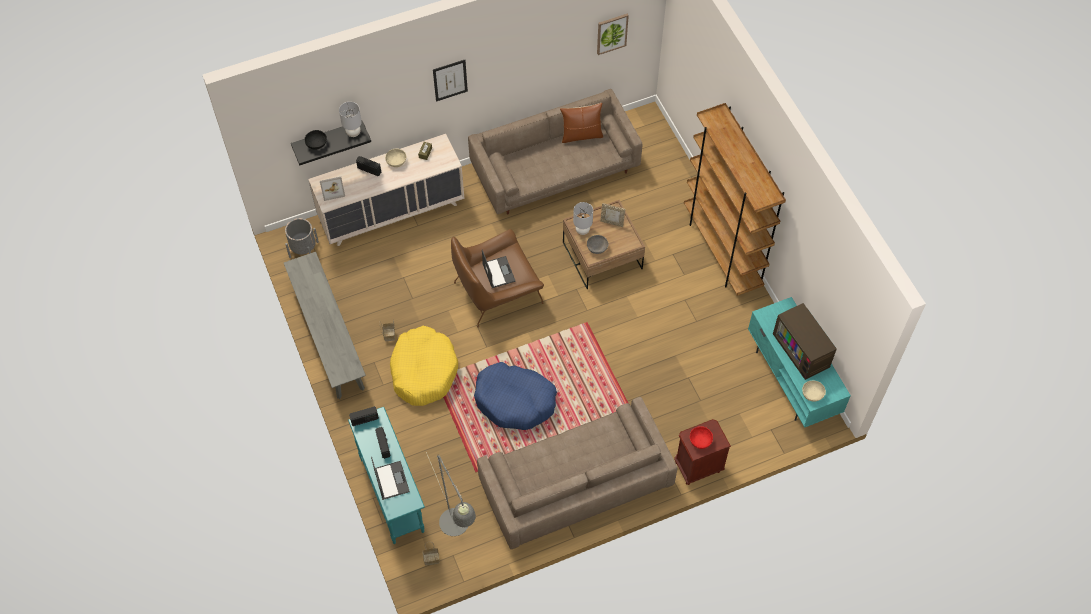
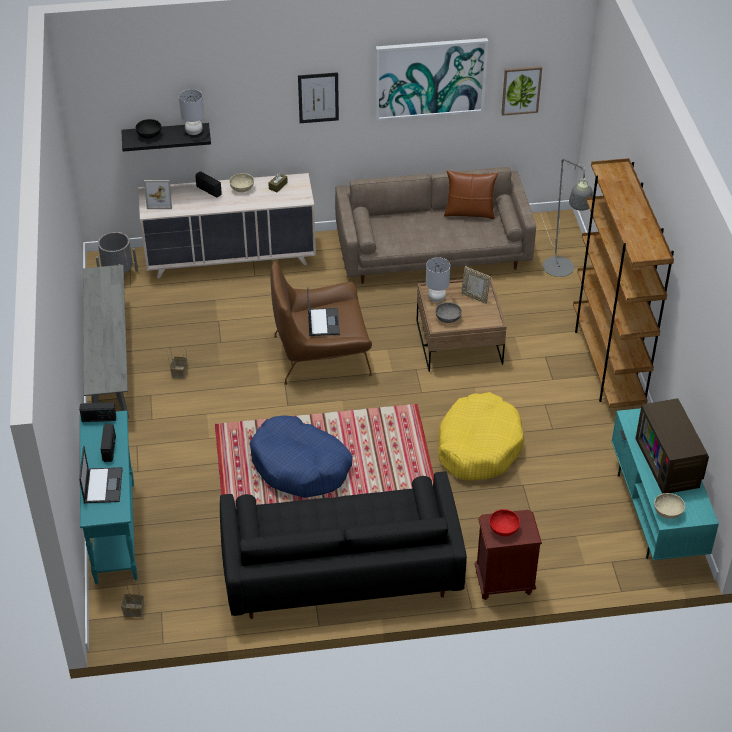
camera: 15 degrees right, 15 degrees down
(423, 371) = (204, 414): yellow dog bed -> yellow dog bed (478, 446)
(457, 529) = (178, 585): grey floor lamp -> grey floor lamp (560, 272)
(539, 44) = (430, 78): none -> picture
(575, 485) = (341, 570): beige sofa -> black sofa

